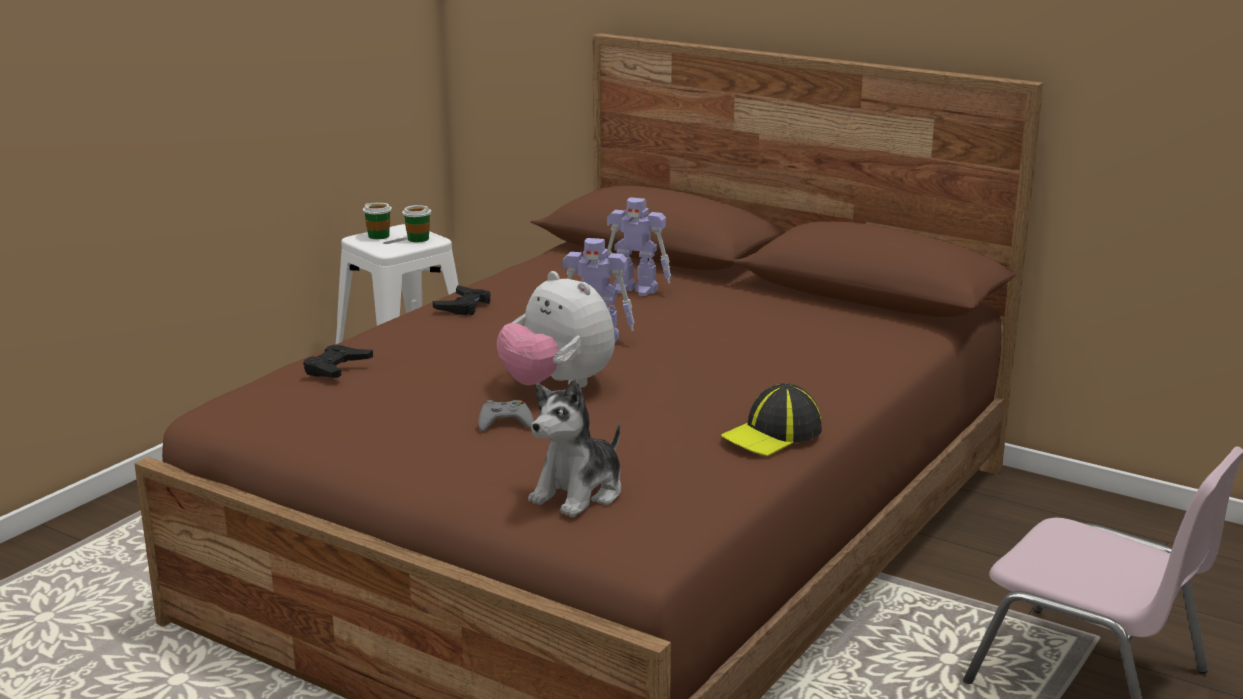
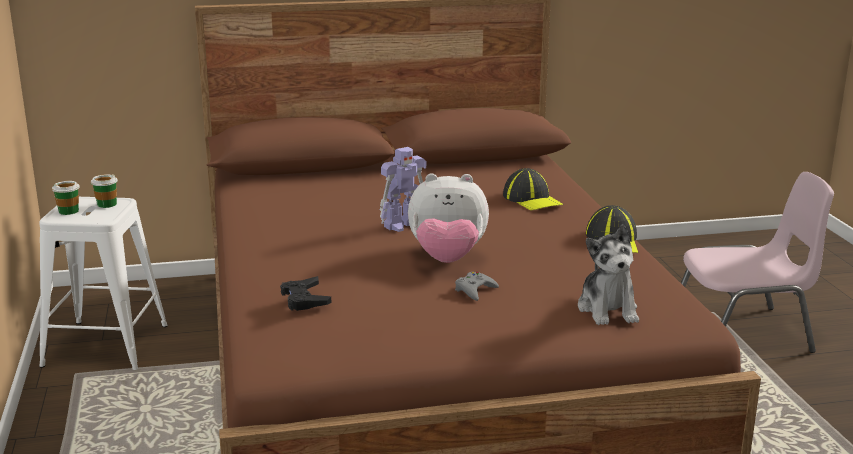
camera: 45 degrees left, 0 degrees up
(464, 306) = (268, 234): black game controller -> none
(636, 289) = (348, 190): toy robot -> none
(801, 361) = (532, 200): none -> cap

